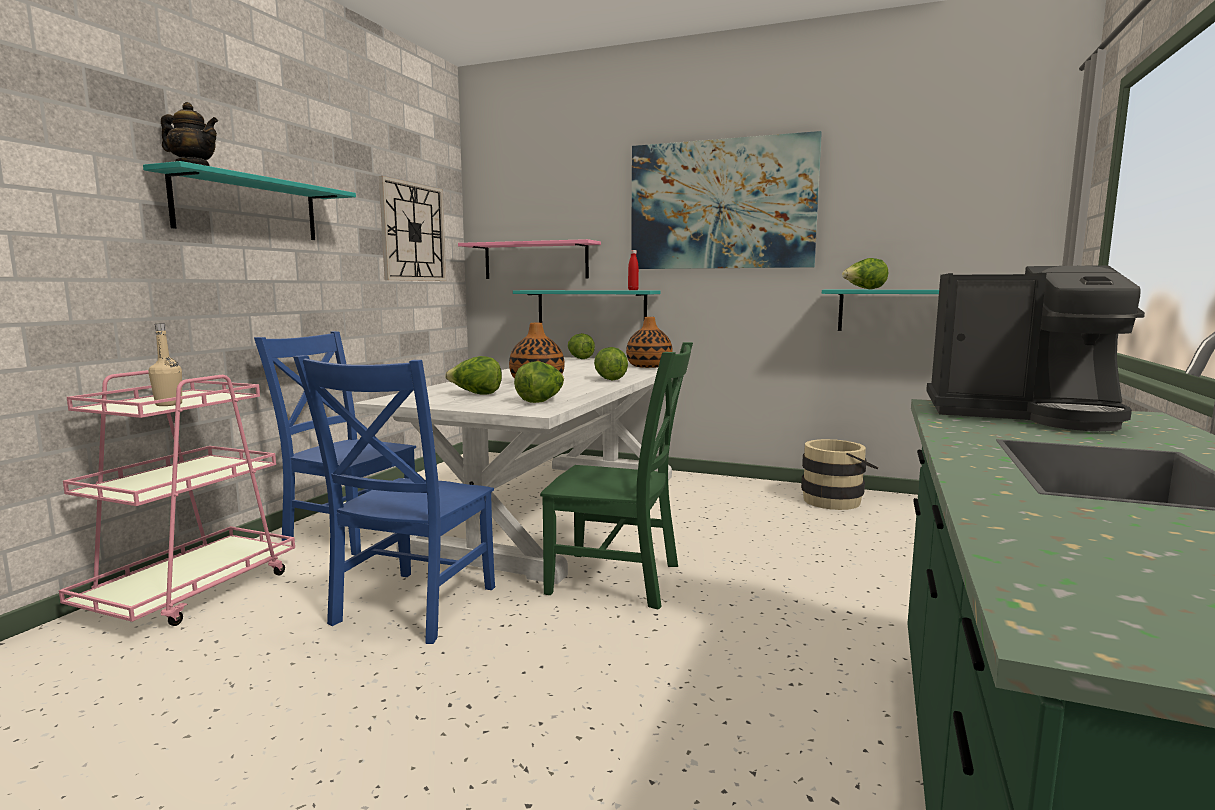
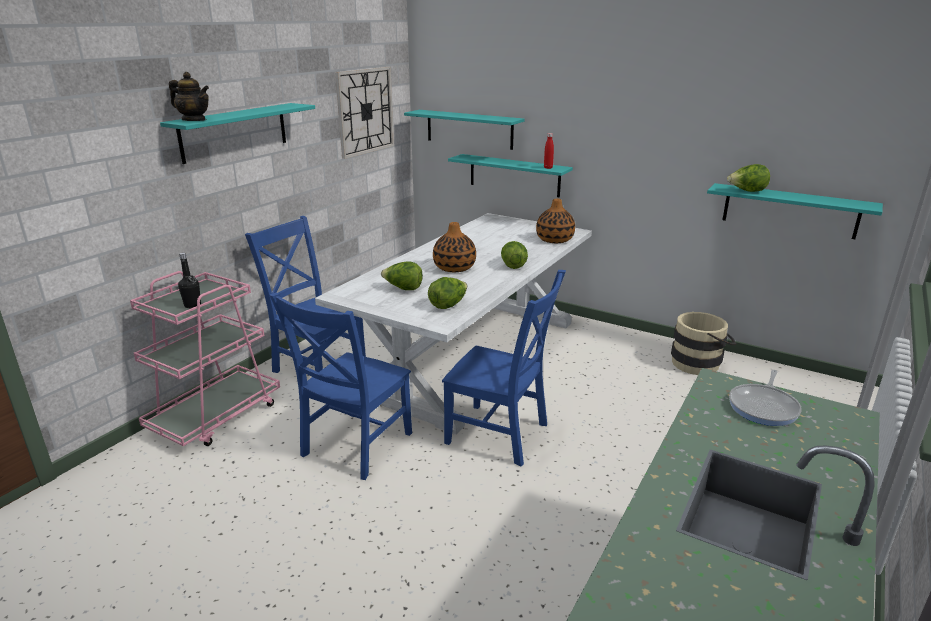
camera: 10 degrees right, 15 degrees up
(169, 404) = (192, 305): beige bottle -> black bottle
(535, 260) = (469, 129): pink shelf -> turquoise shelf
(580, 358) = (502, 218): lettuce -> none
(620, 580) = (501, 435): green chair -> blue chair
(721, 205) = (630, 97): picture -> none
(1022, 414) = (764, 407): coffee machine -> frying pan

